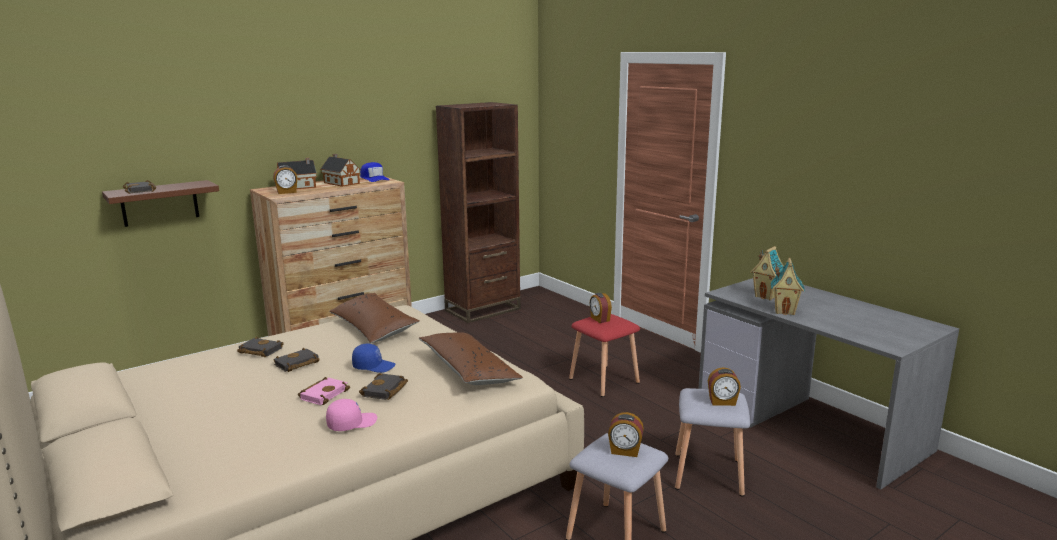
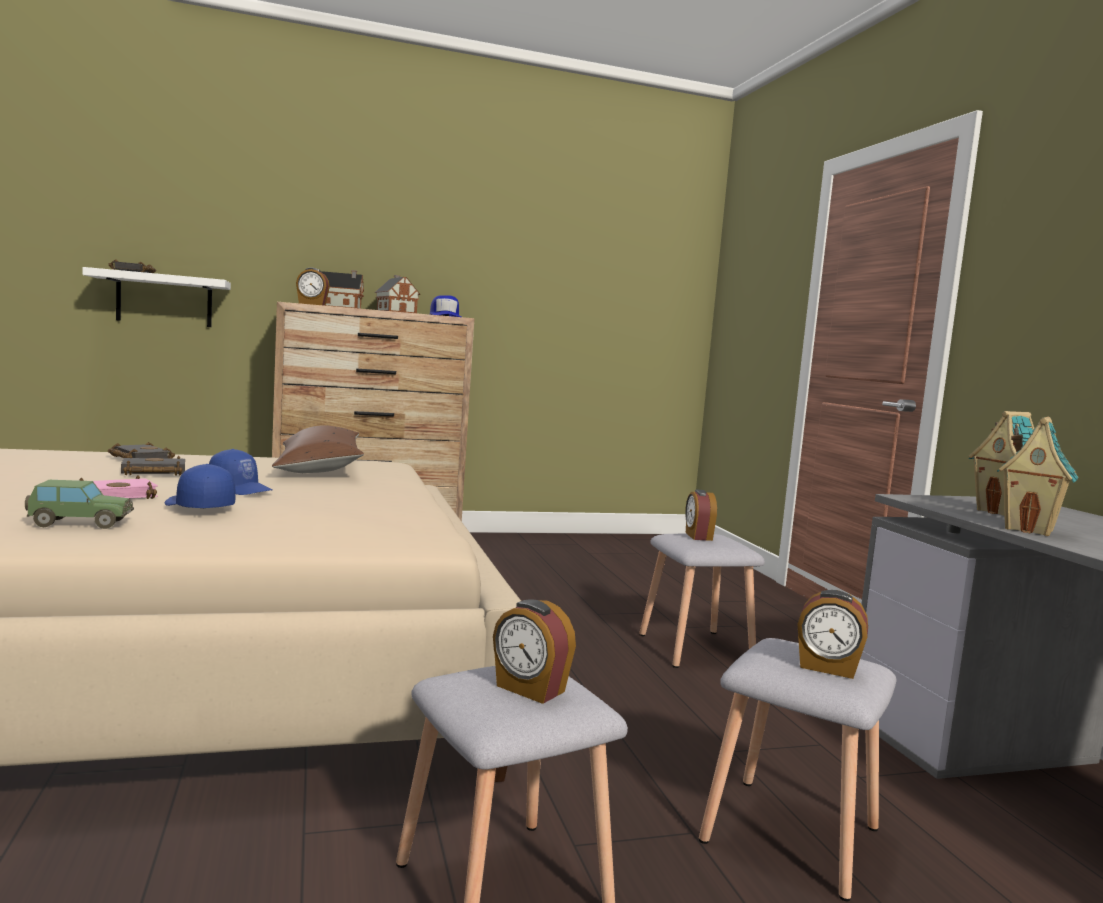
camera: 20 degrees right, 10 degrees down
(160, 203) = (164, 300): brown shelf -> white shelf
(352, 423) = (79, 523): pink cap -> toy car
(385, 391) = (198, 506): black book -> blue cap
(468, 370) = (365, 515): brown pillow -> none
(483, 310) = (587, 542): brown bookcase -> none
(605, 381) = (697, 649): red stool -> grey stool

